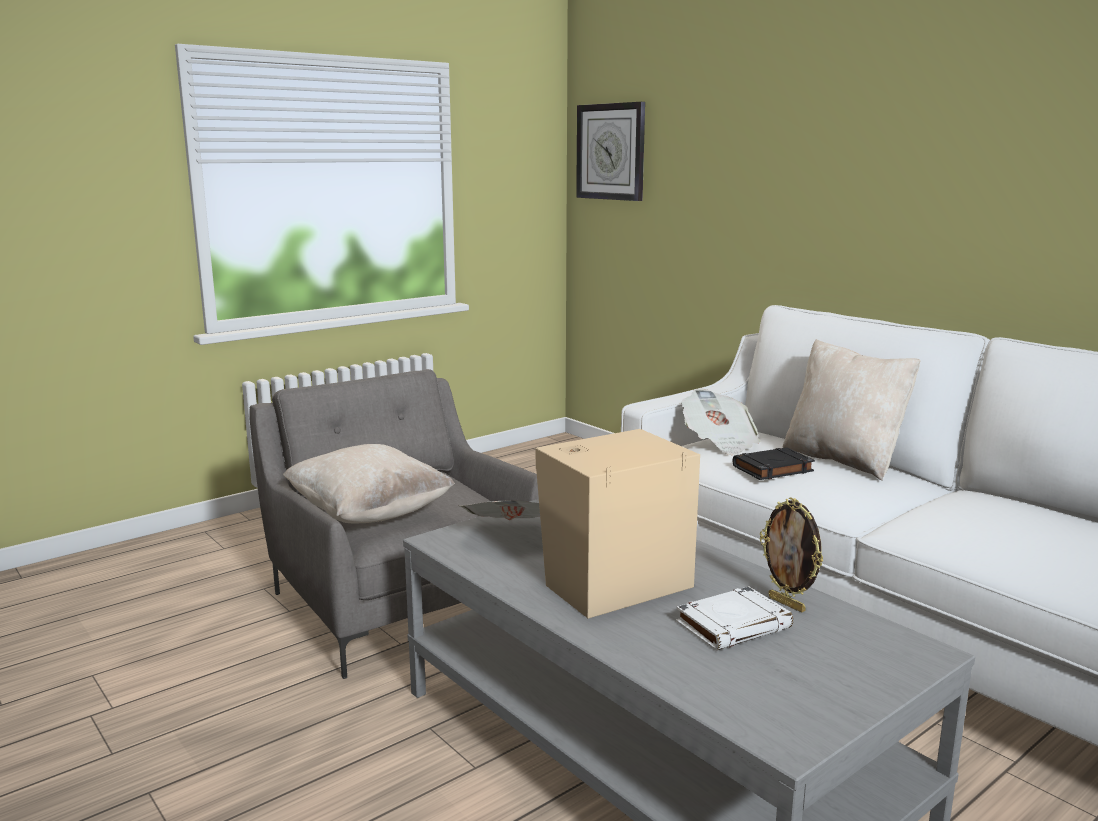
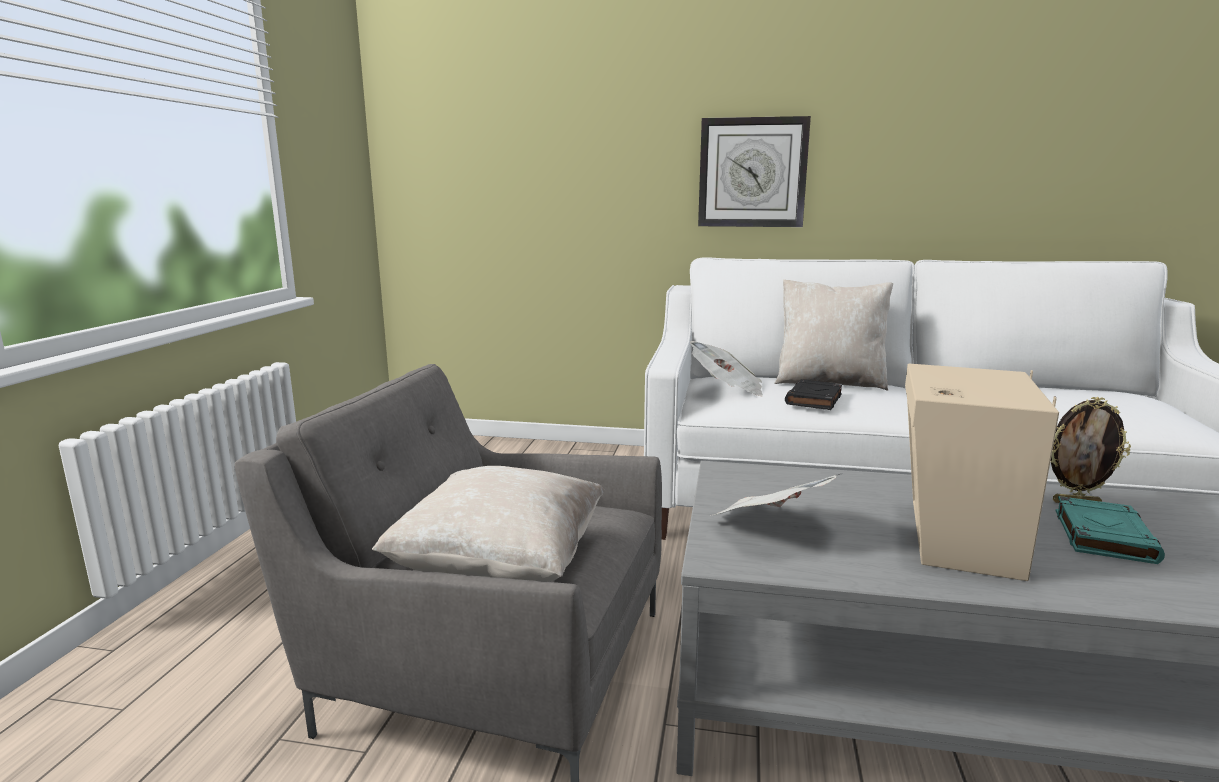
camera: 40 degrees left, 0 degrees up
(611, 152) = (435, 122): wall clock -> wall clock (752, 173)
(734, 625) = (1102, 535): white book -> turquoise book

